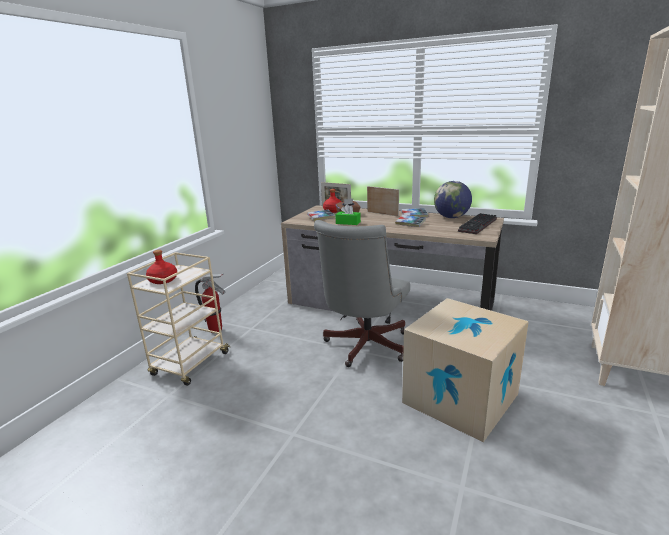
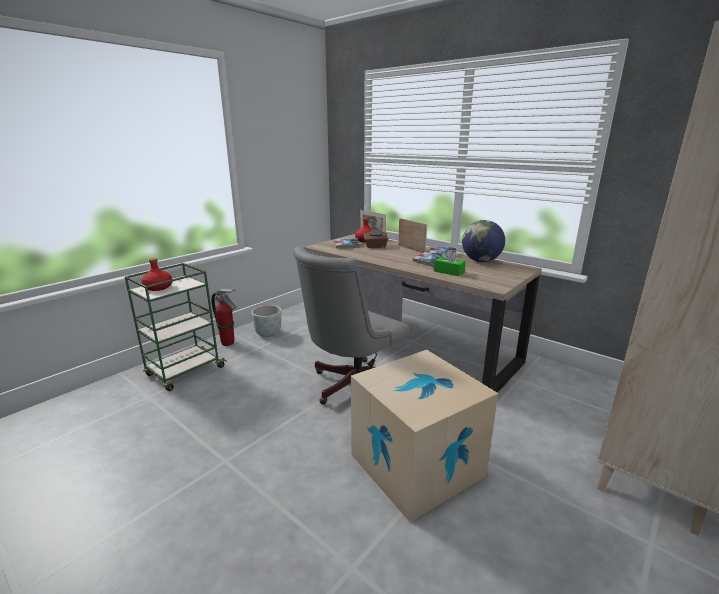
camera: 15 degrees right, 0 degrees up
(190, 365) = (184, 372): beige cart -> green cart
(251, 314) = (268, 333): none -> grey planter
(348, 223) = (366, 254): green tissue box -> green tissue box (449, 272)
(478, 225) = (502, 273): keyboard -> none

